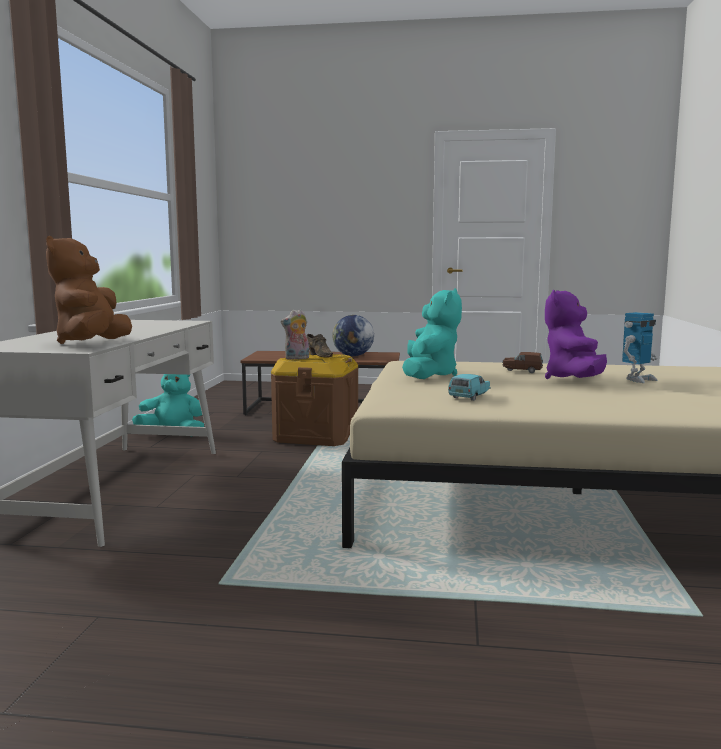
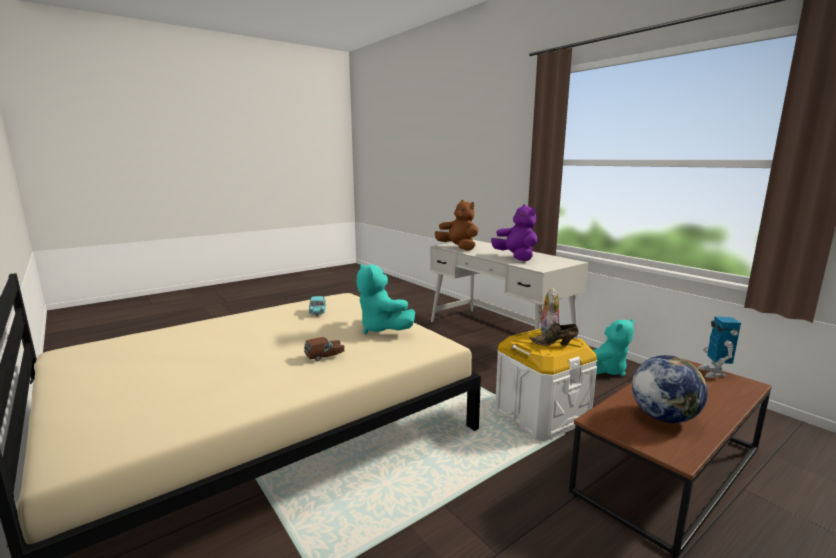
camera: 135 degrees right, 5 degrees up
(316, 436) = (541, 414): brown storage box -> white storage box
(574, 380) = (269, 353): purple plush toy -> purple plush toy (516, 258)
(638, 379) = (213, 373): toy robot -> toy robot (714, 373)

